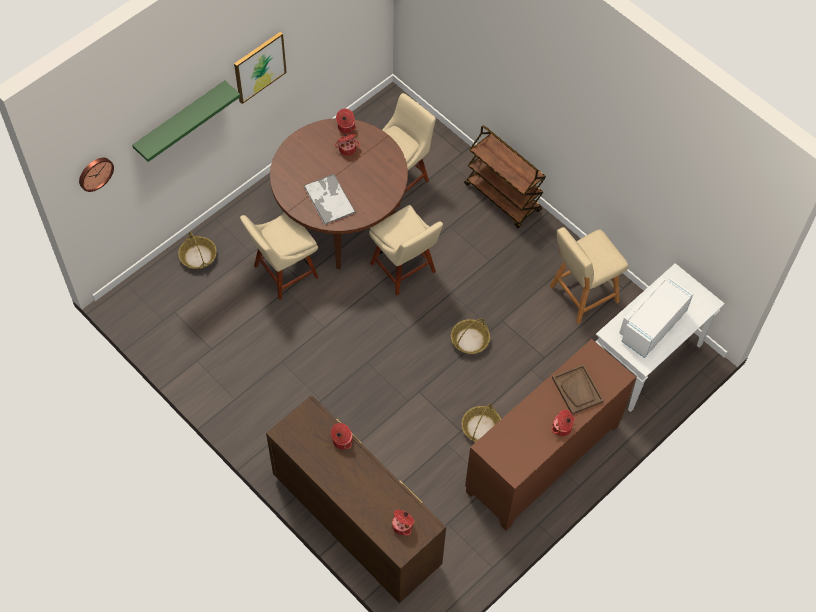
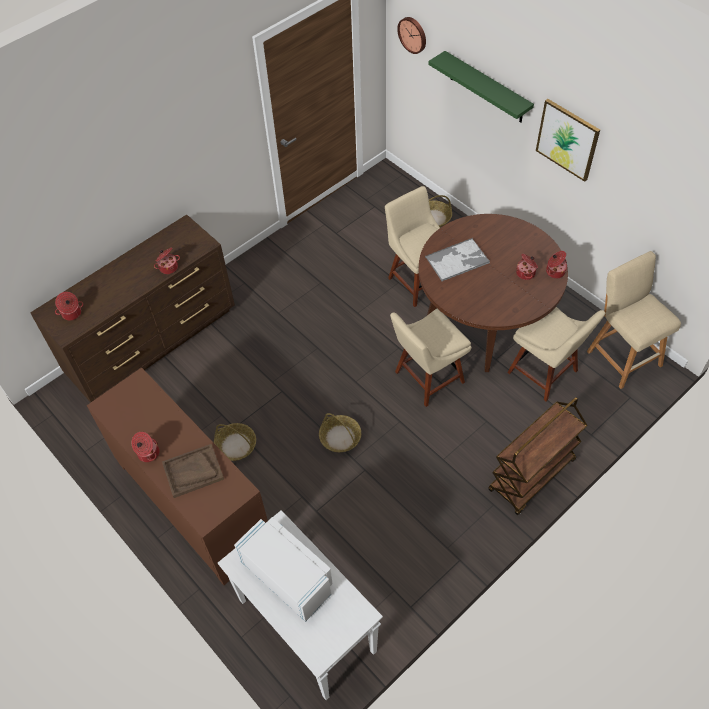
camera: 95 degrees right, 5 degrees down
(581, 295) = (399, 556): beige stool -> beige stool (621, 356)

